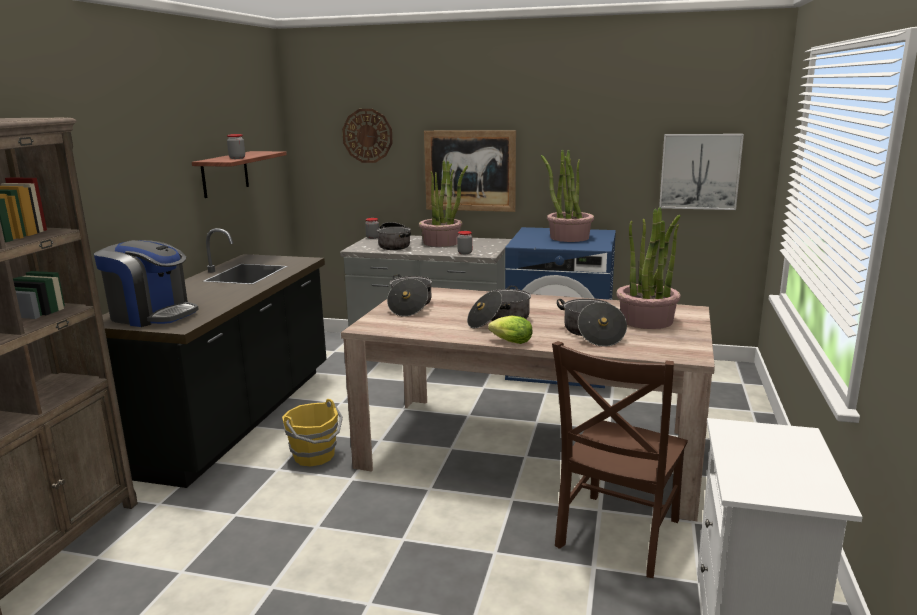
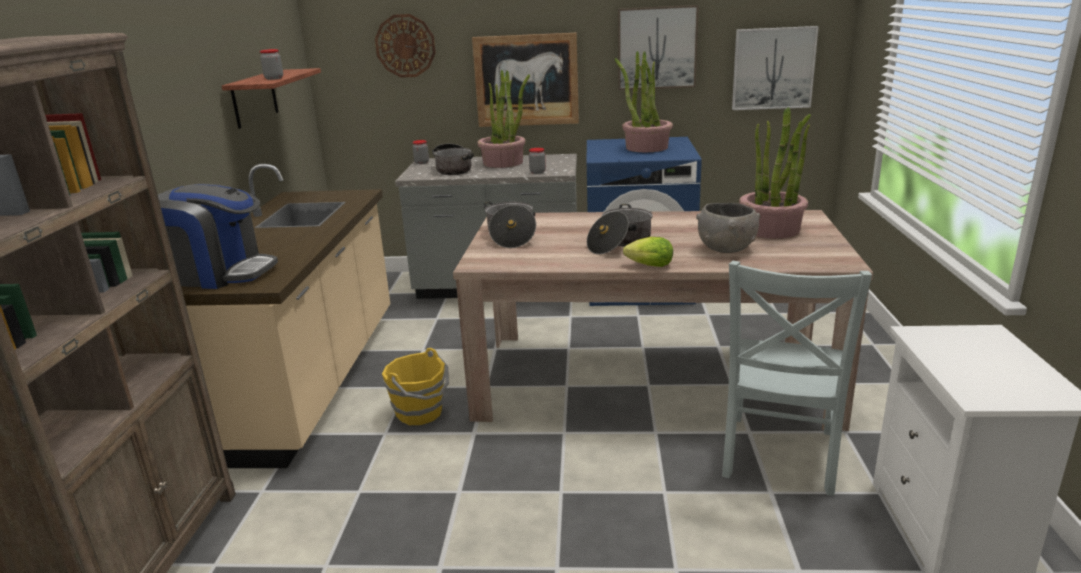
camera: 10 degrees left, 5 degrees up
(236, 418) = (309, 380): black counter -> beige counter
(589, 147) = (657, 48): none -> picture
(591, 333) = (726, 249): cooking pot -> grey bowl
(616, 536) = (778, 457): brown chair -> grey chair

